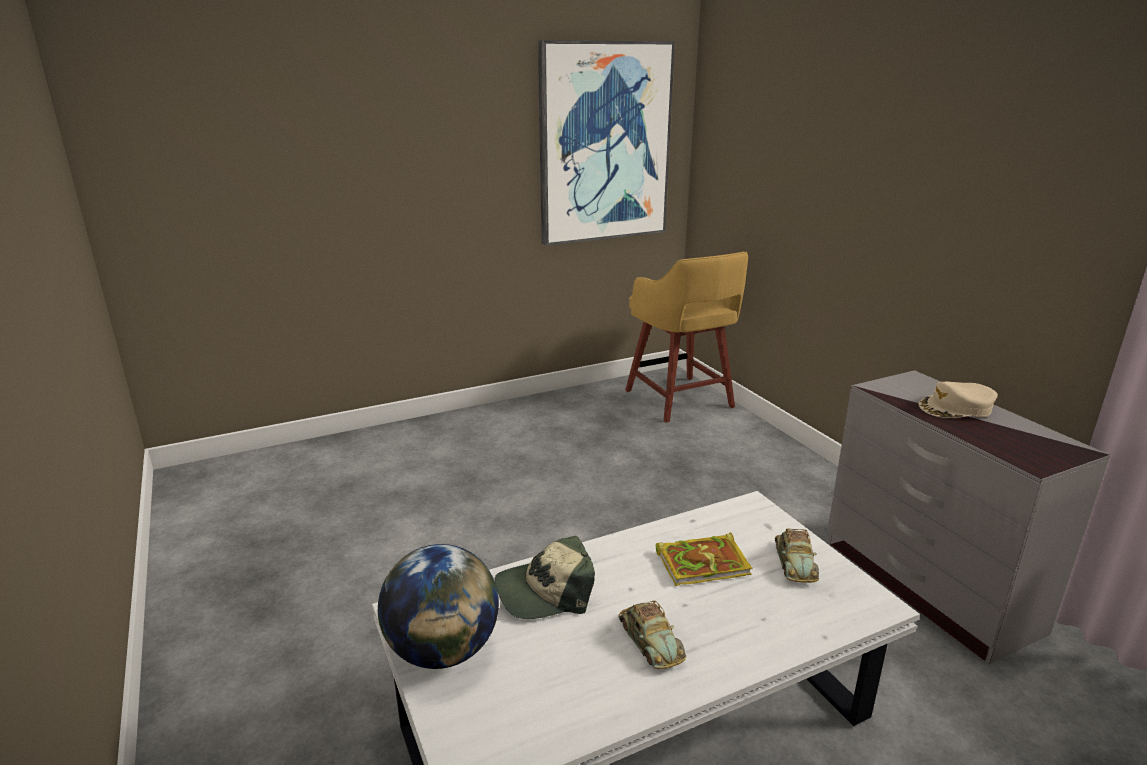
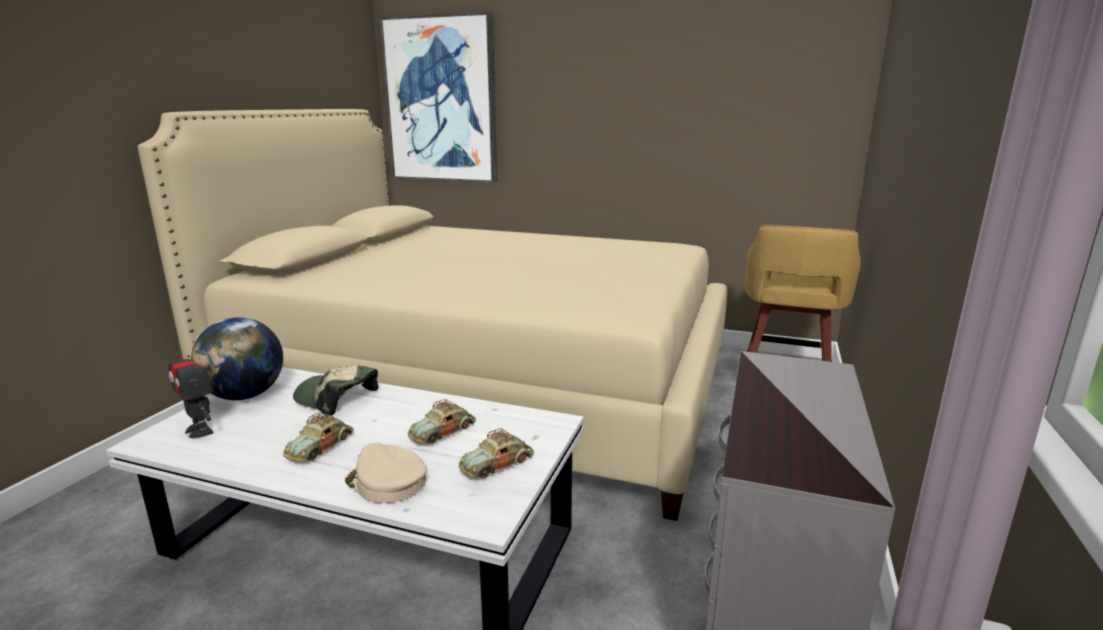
camera: 45 degrees right, 5 degrees down
(457, 517) = (486, 387): none -> beige bed
(498, 714) = (200, 430): none -> toy robot
(604, 143) = (759, 115): picture -> picture (442, 101)
(704, 563) = (443, 432): book -> toy car
(956, 408) = (805, 400): beige cap -> beige cap (386, 482)

